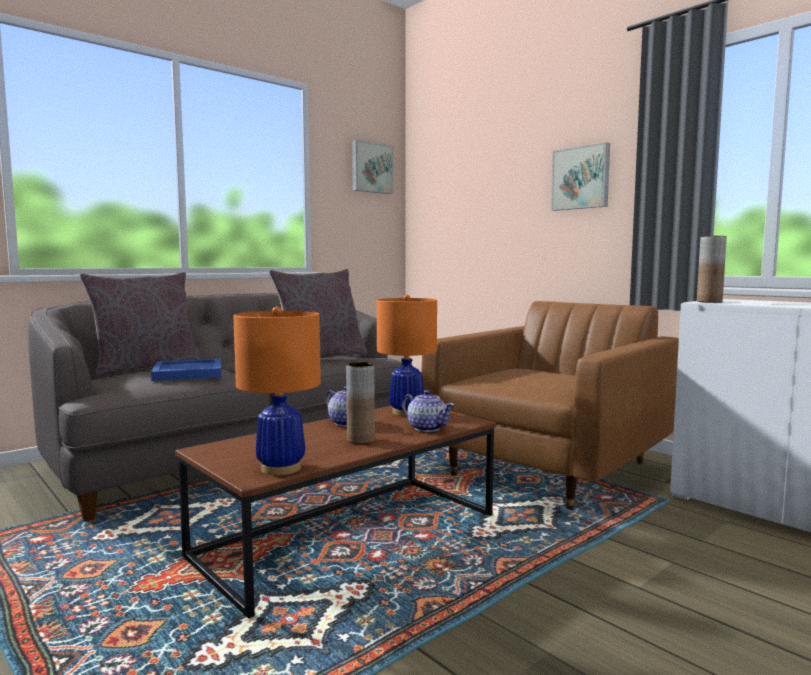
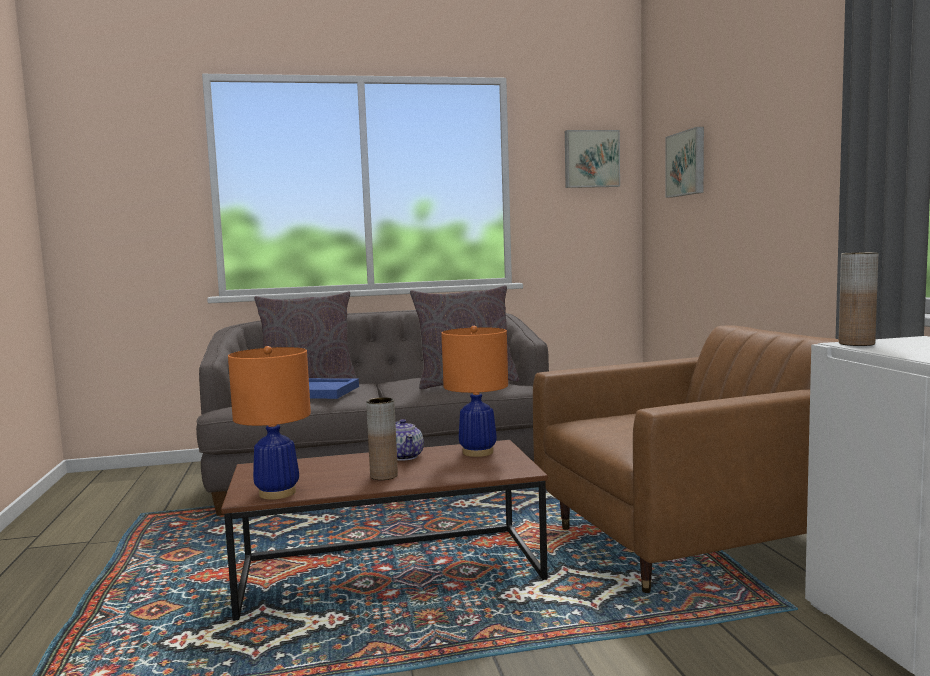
camera: 30 degrees right, 0 degrees up
(427, 428) = (465, 472): teapot -> none
(581, 178) = (798, 161): picture -> picture (687, 163)

